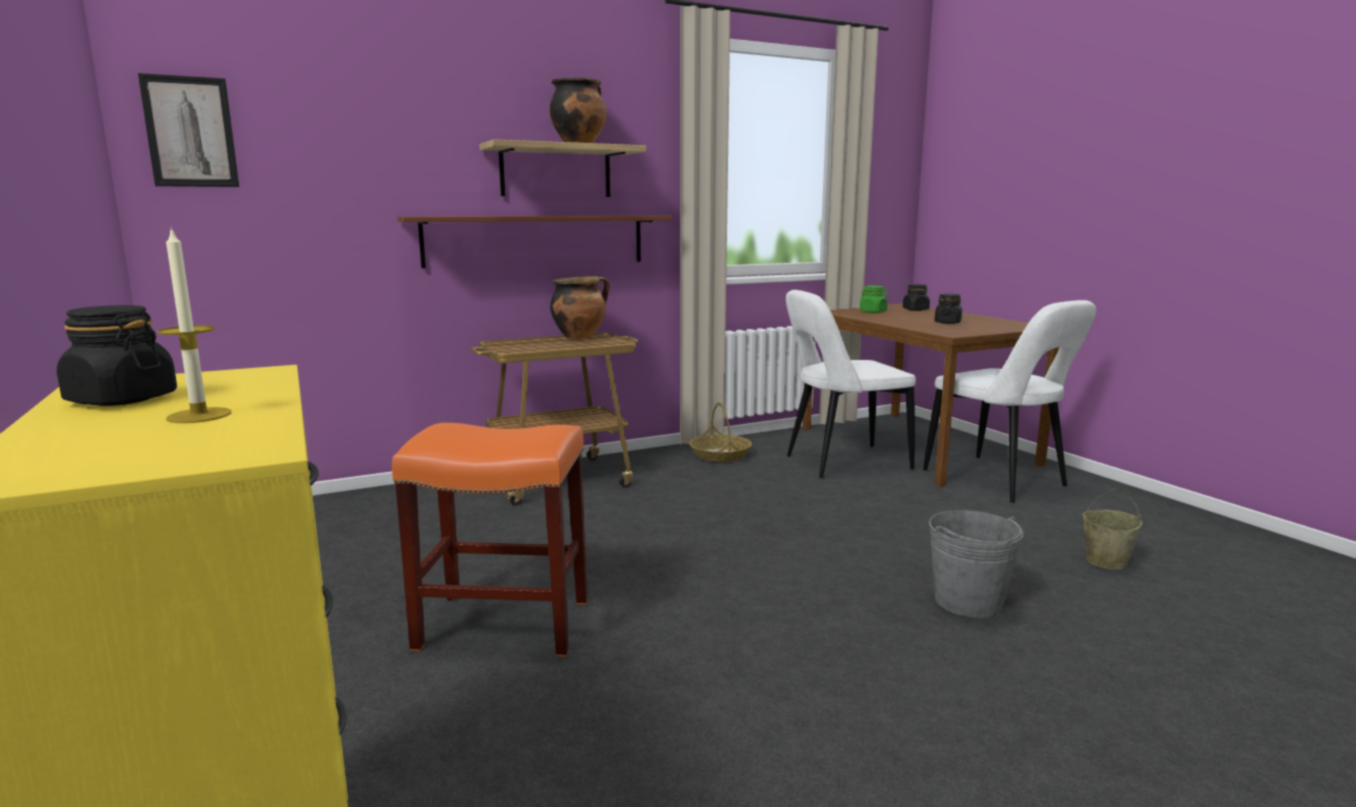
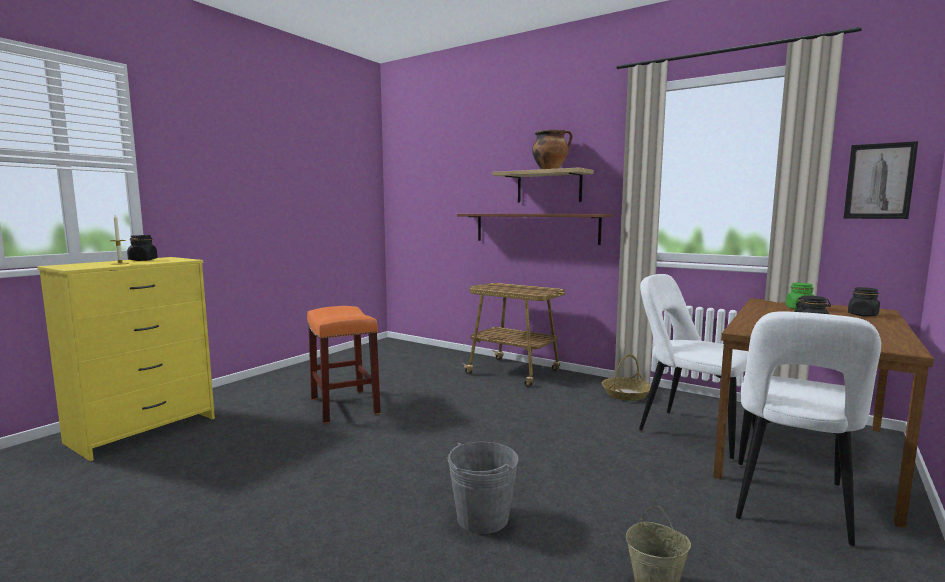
camera: 60 degrees right, 5 degrees down
(190, 132) = (404, 178): picture -> picture (879, 181)
(580, 337) = (539, 288): cooking pot -> none

